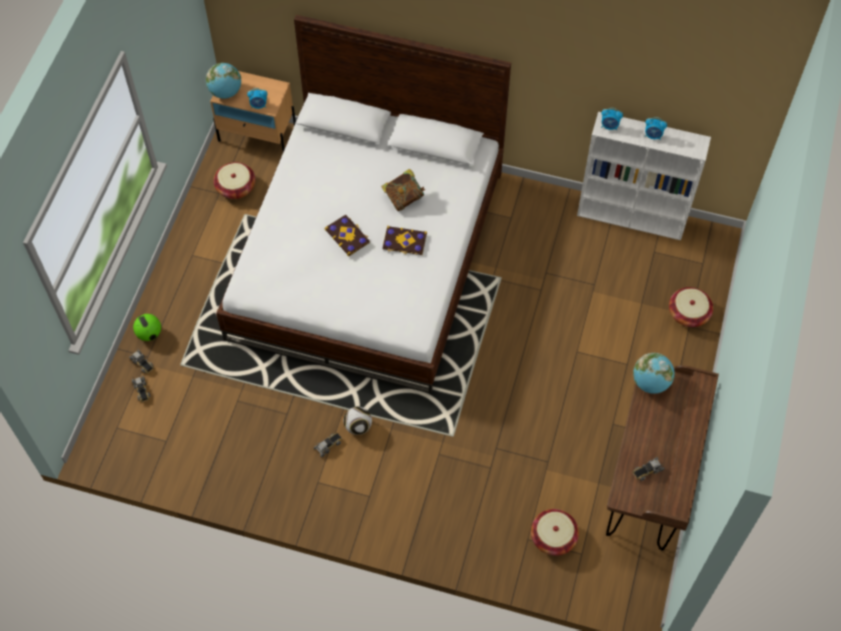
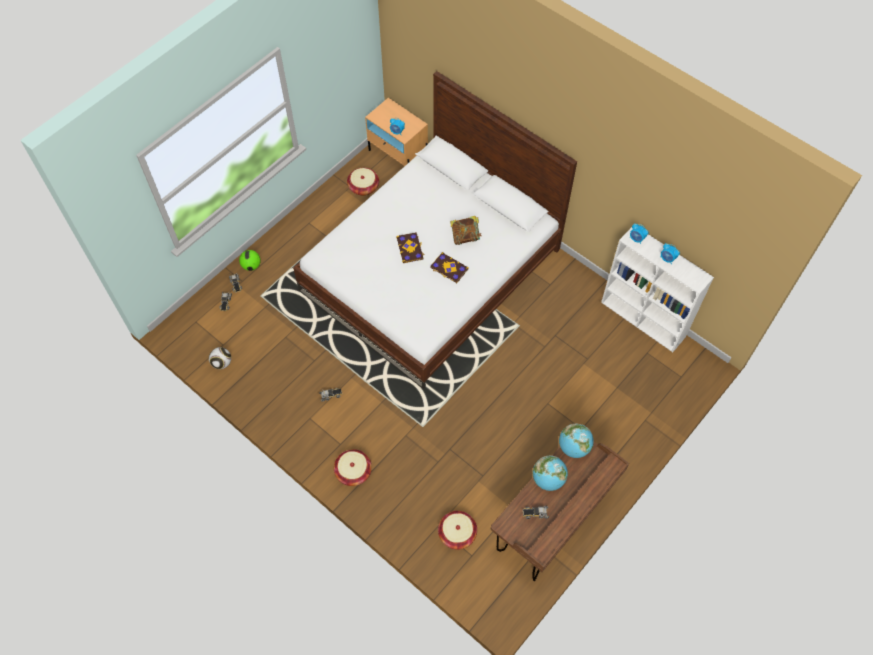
camera: 25 degrees right, 0 degrees up
(226, 92) = (379, 114): globe -> globe (548, 479)
(358, 426) = (359, 390): football -> football (222, 363)
(688, 313) = (649, 410): basket -> basket (353, 471)

